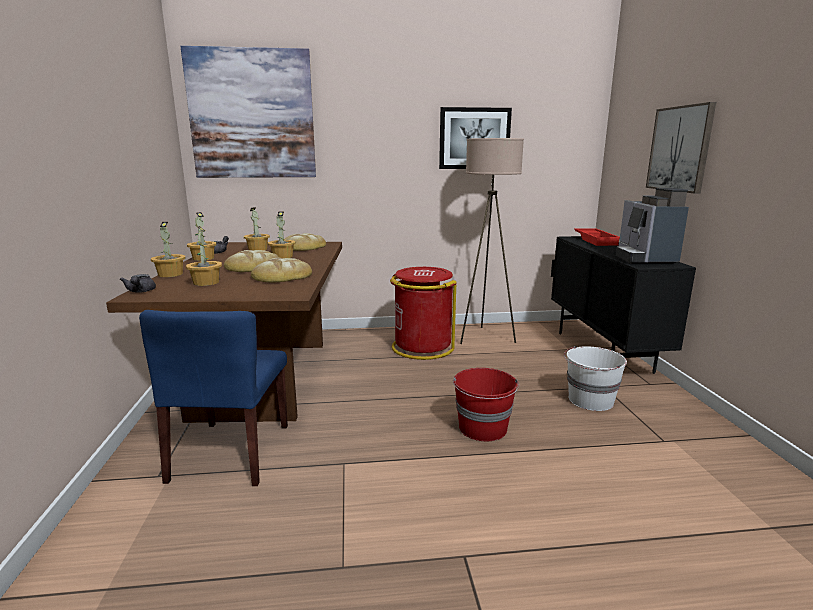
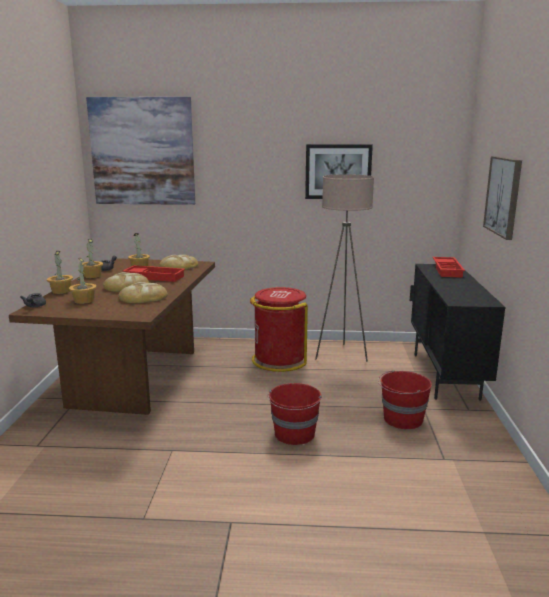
camera: 10 degrees right, 0 degrees up
(231, 453) = (92, 434): blue chair -> none
(283, 256) = (155, 277): potted plant -> red tray
(590, 400) = (402, 419): white bucket -> red bucket
(643, 259) = (467, 294): coffee machine -> none

